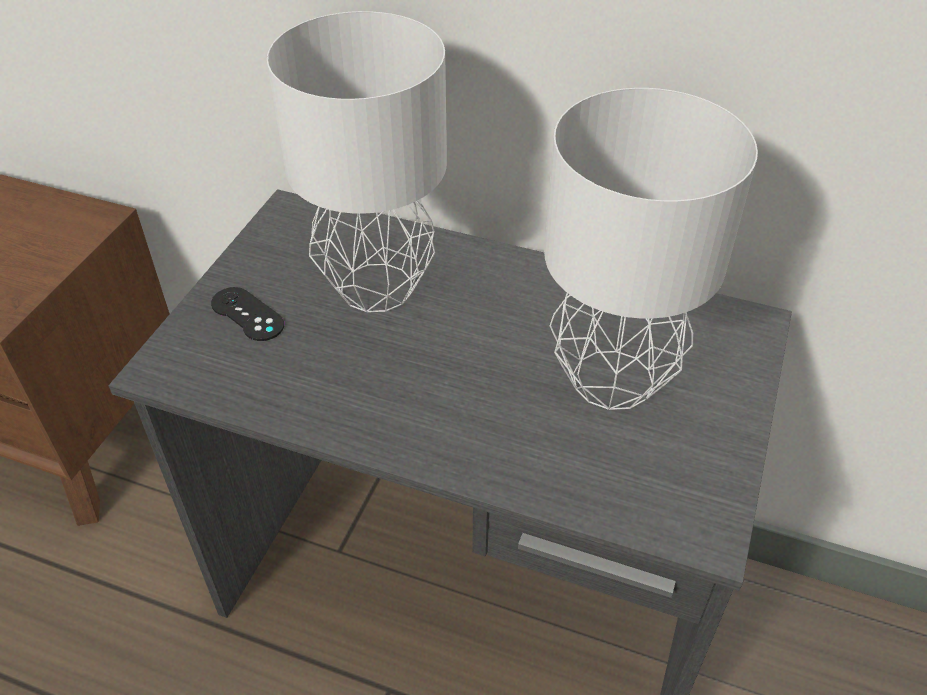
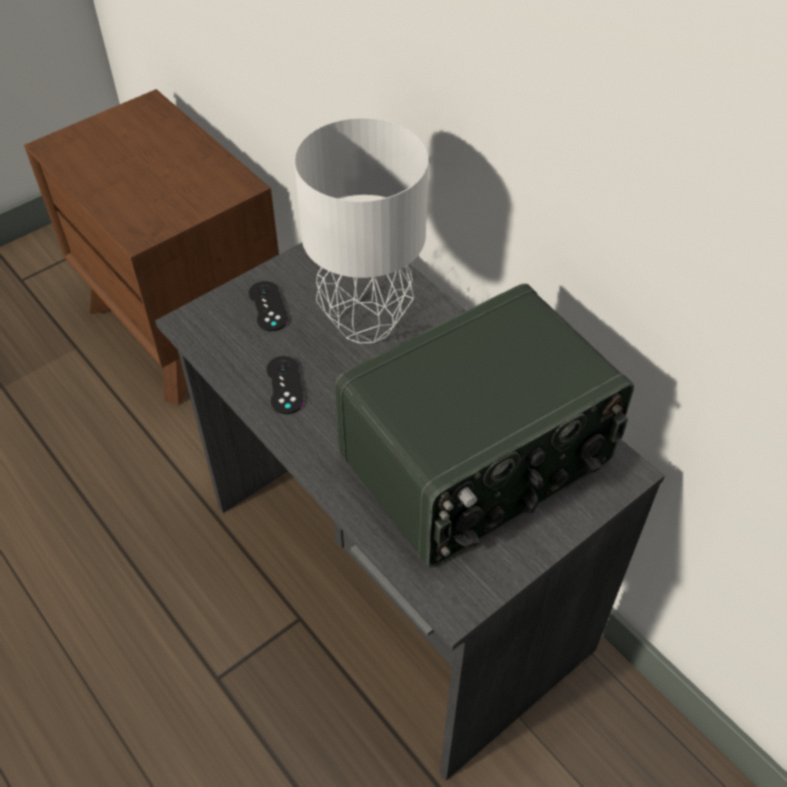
camera: 30 degrees right, 5 degrees up
(332, 390) = (285, 385): none -> black game controller
(610, 378) = (478, 463): grey table lamp -> radio

